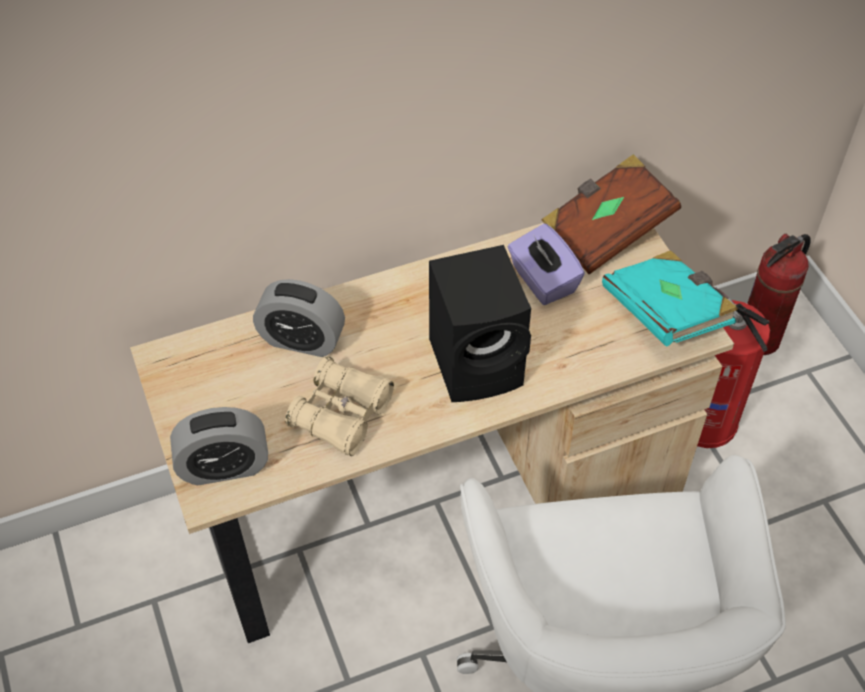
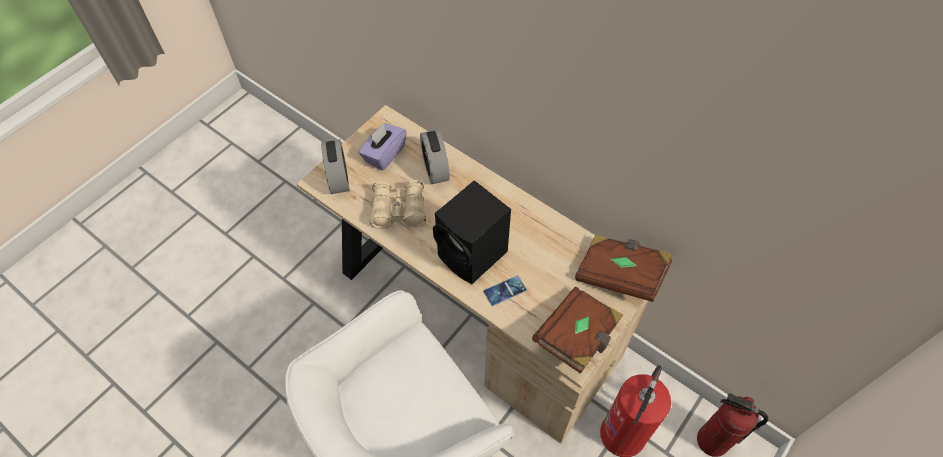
camera: 60 degrees right, 5 degrees up
(224, 466) = (338, 178): alarm clock -> alarm clock turned 150 degrees counterclockwise
(542, 281) = (555, 259): purple tissue box -> purple tissue box (384, 154)
(555, 355) = (505, 291): none -> phone
(666, 313) = (577, 336): turquoise book -> brown book

